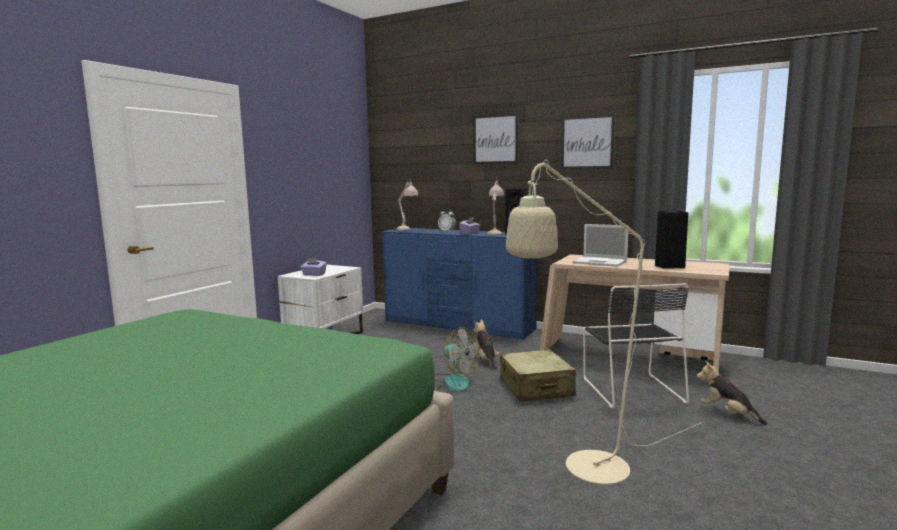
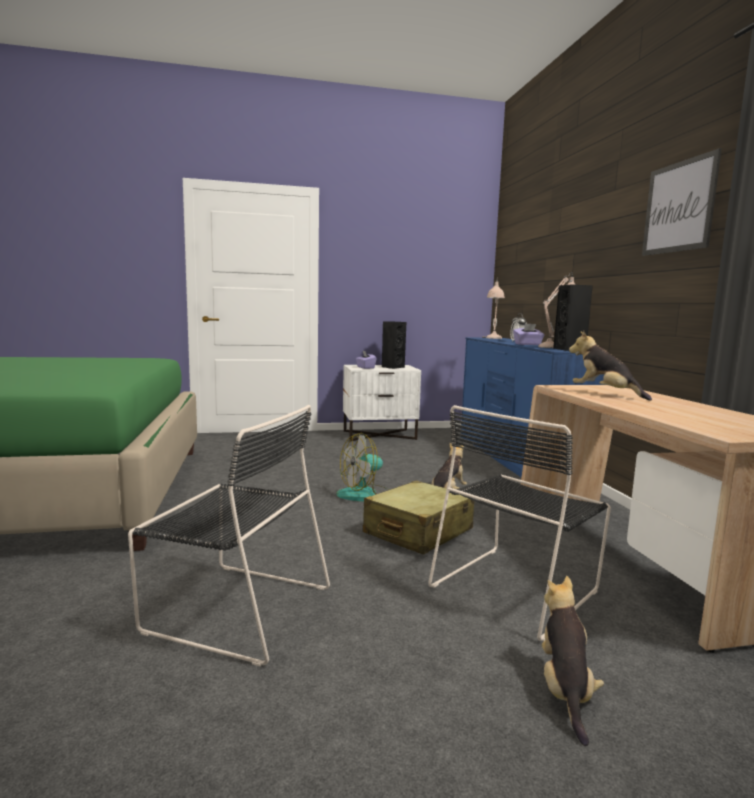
camera: 50 degrees right, 0 degrees up
(450, 382) = (366, 494): fan -> fan turned 60 degrees clockwise
(495, 139) = (584, 220): picture -> none
(585, 472) = (234, 607): beige floor lamp -> black chair
(601, 262) = (604, 394): laptop -> plush toy
(668, 266) = (681, 414): black speaker -> black speaker (392, 367)

